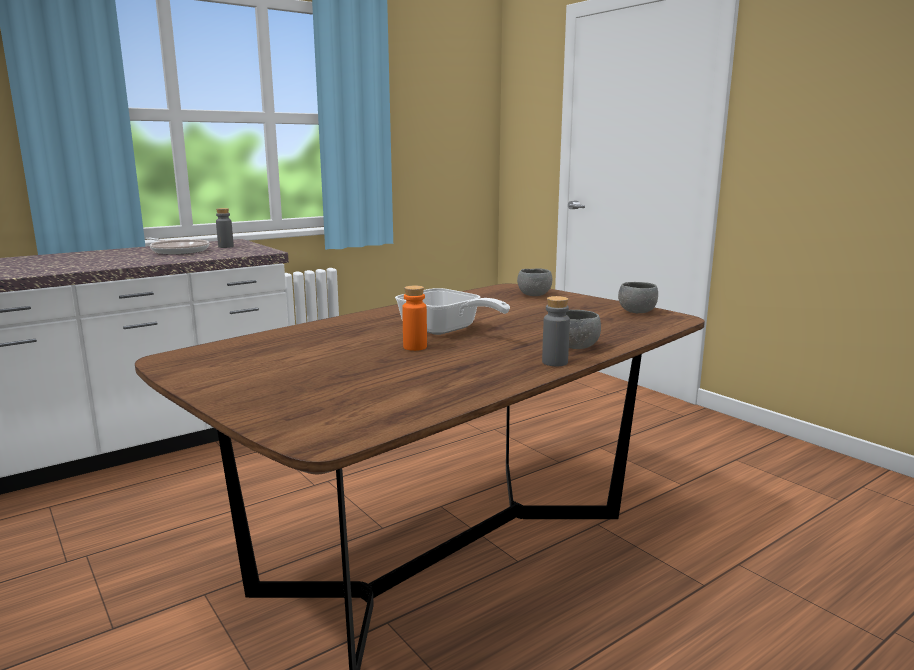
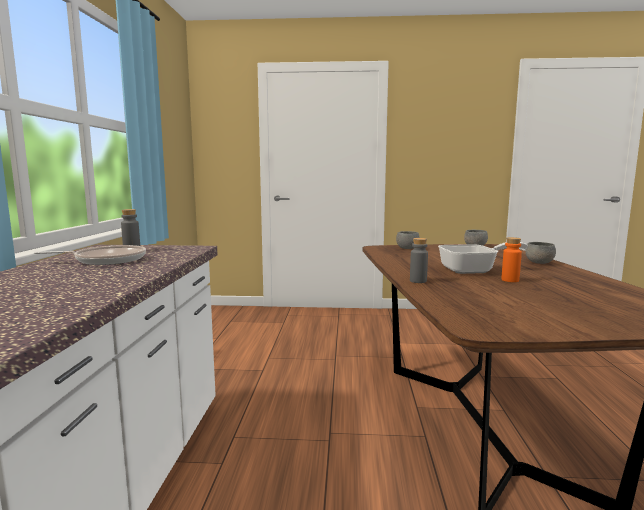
camera: 50 degrees left, 5 degrees down
(554, 362) = (569, 269): grey bottle -> grey bottle (418, 281)

